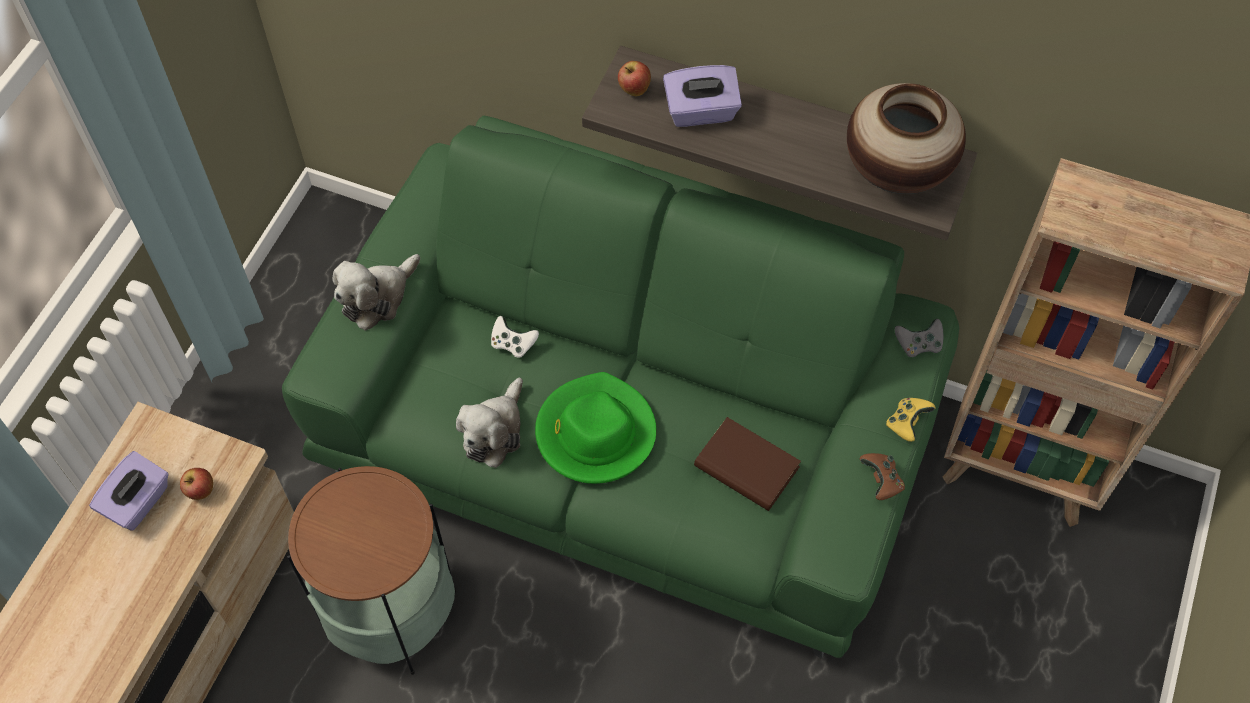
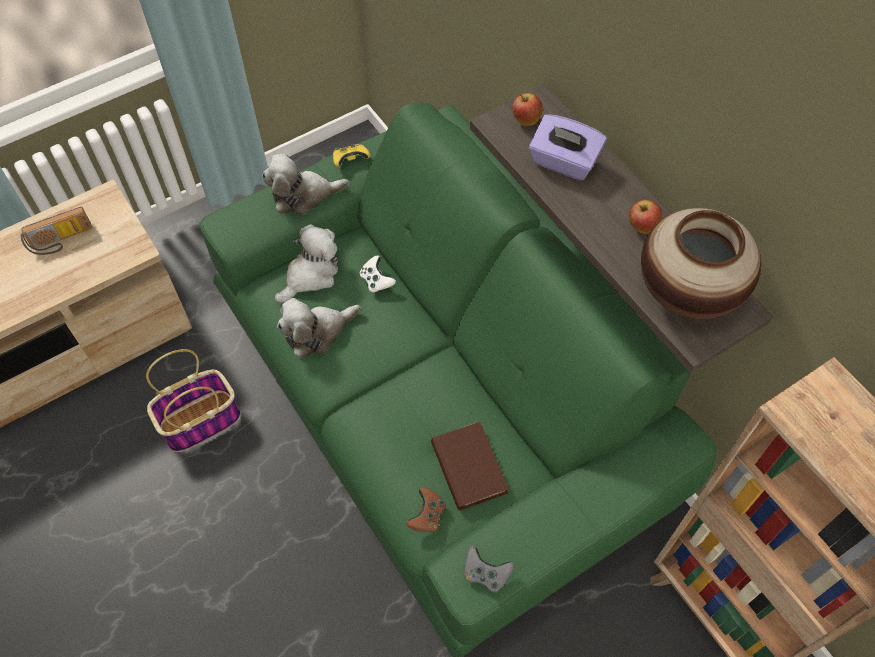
camera: 35 degrees right, 0 degrees up
(138, 502) = (61, 241): purple tissue box -> radio
(201, 491) = (101, 256): apple -> apple (641, 227)
(392, 614) = (201, 420): side table -> basket
(439, 378) = (310, 275): none -> plush toy
(595, 432) = (382, 375): green hat -> none
(881, 481) = (550, 543): brown game controller -> brown game controller (427, 515)
(907, 423) = (606, 512): yellow game controller -> yellow game controller (350, 160)
(918, 345) = (663, 457): grey game controller -> grey game controller (485, 573)

